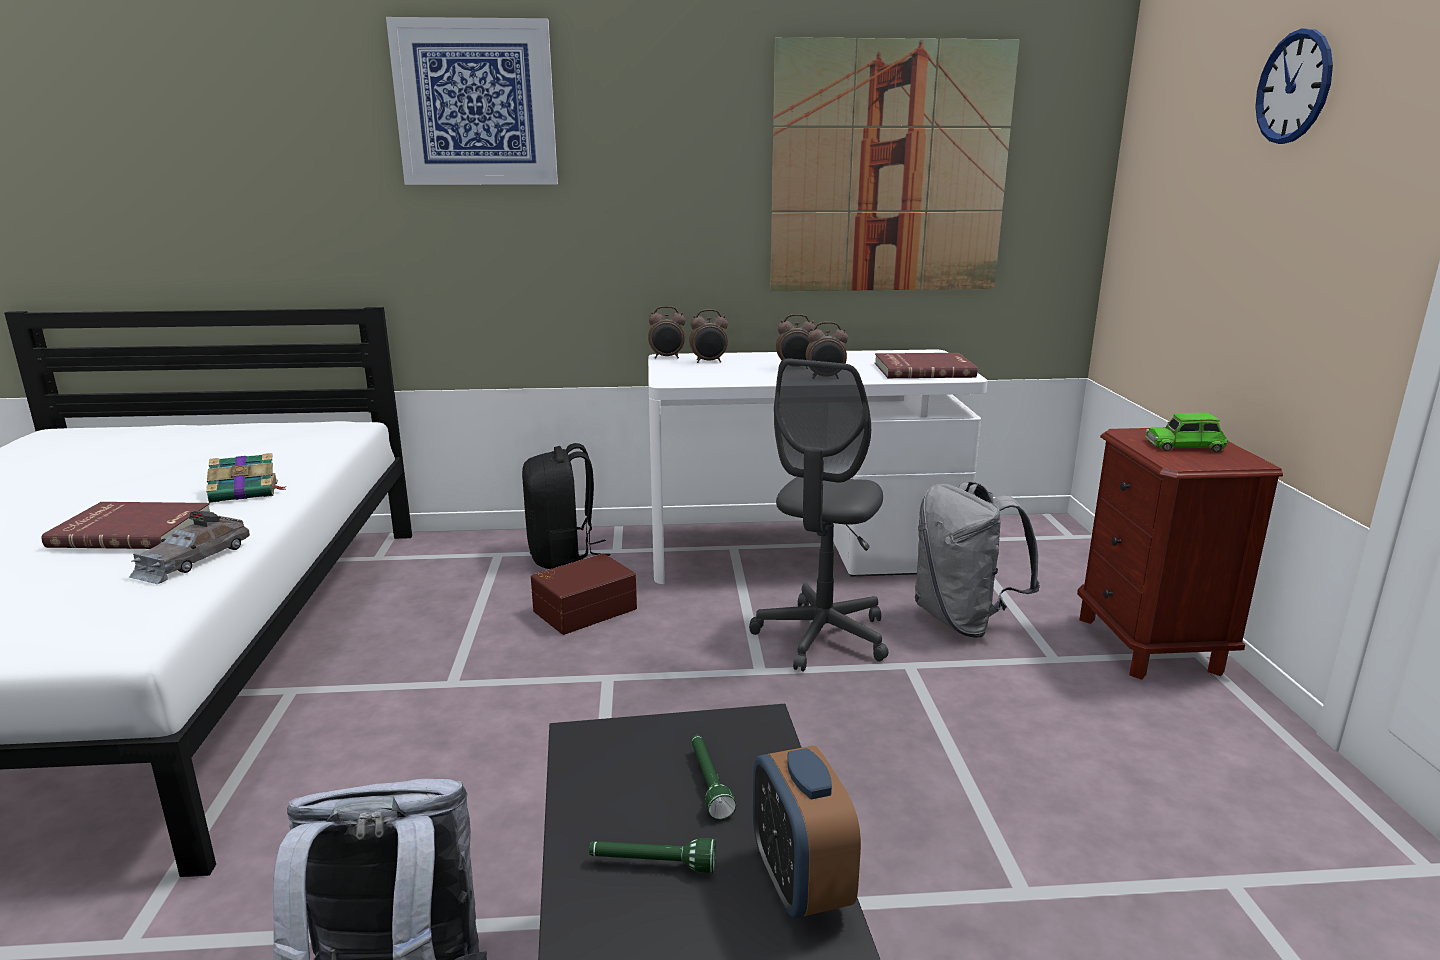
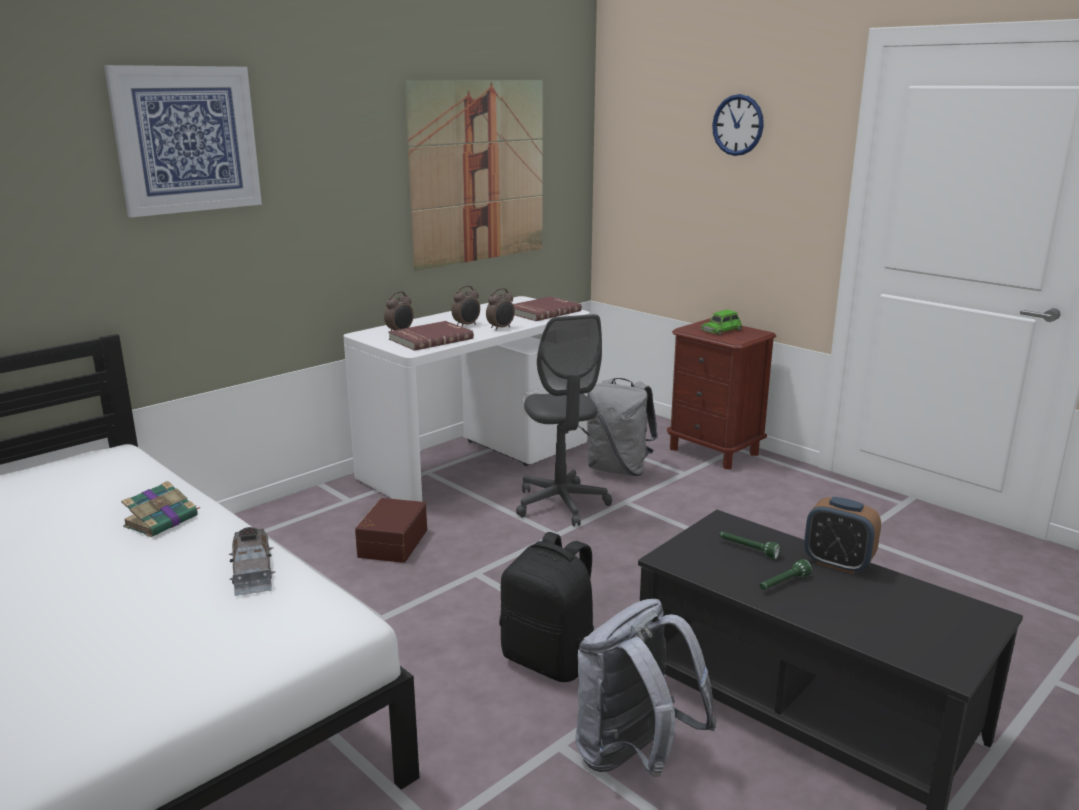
camera: 40 degrees left, 0 degrees up
(133, 530) = (139, 573): red book -> red book (430, 338)
(563, 556) = (314, 517): black backpack -> black backpack (551, 660)
(667, 357) = (363, 335): alarm clock -> none

